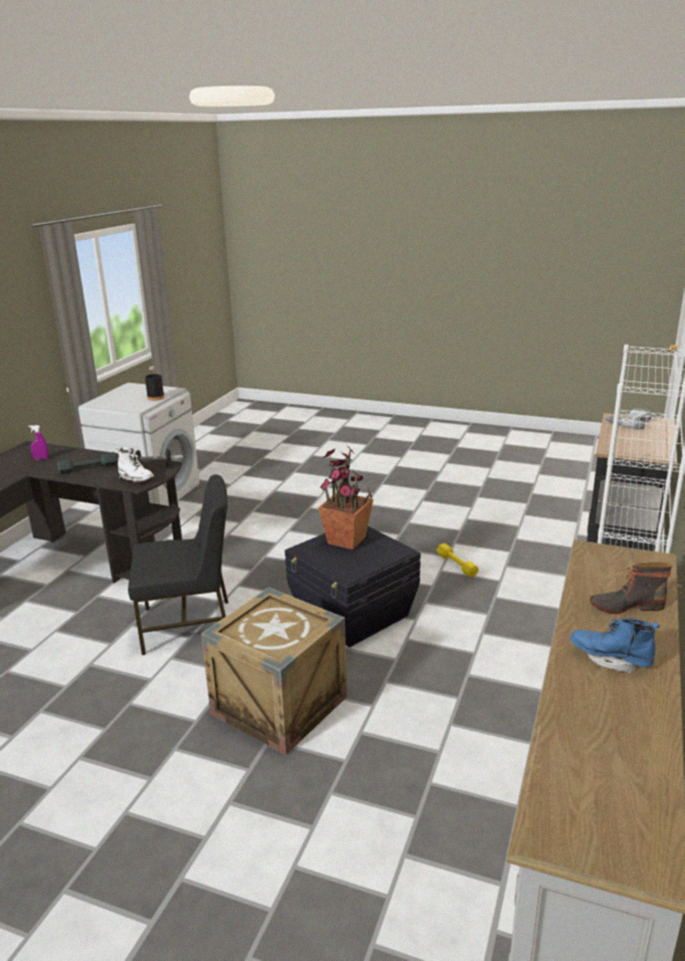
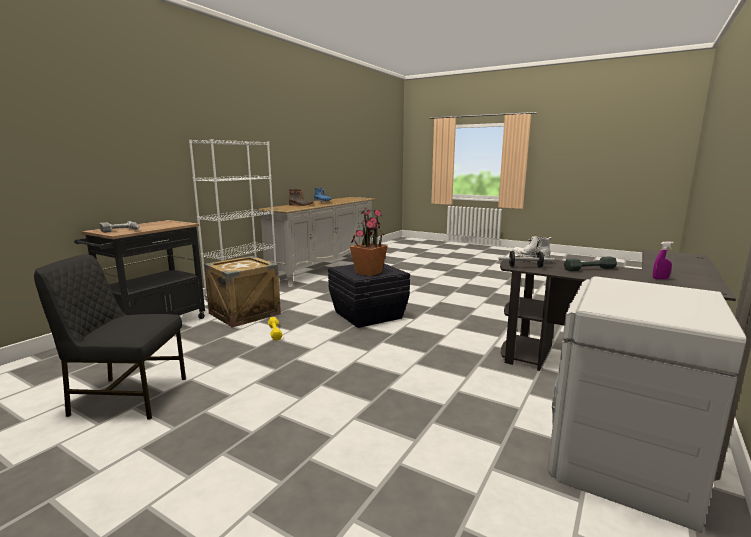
camera: 170 degrees left, 10 degrees down
(156, 398) = (605, 293): black bottle -> none
(189, 625) = (472, 318): black chair -> black chair (127, 396)
(279, 705) = (416, 292): crate -> crate (244, 313)

